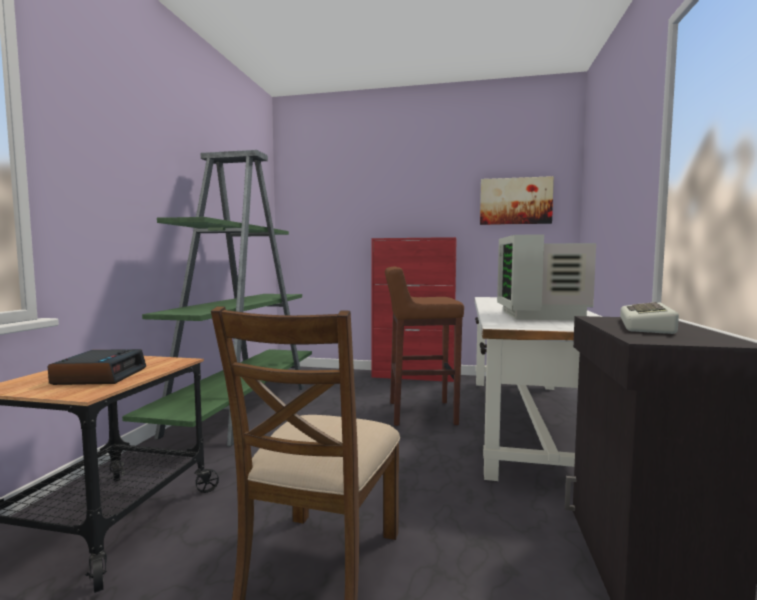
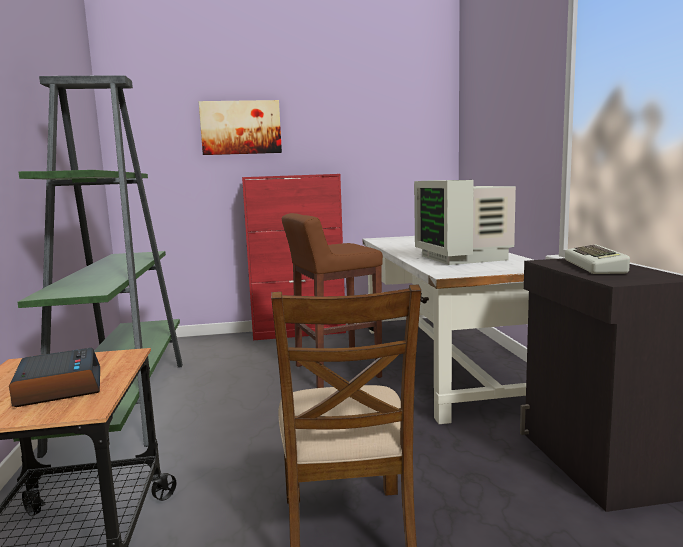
camera: 20 degrees left, 5 degrees up
(515, 201) = (395, 131): picture -> picture (241, 127)

